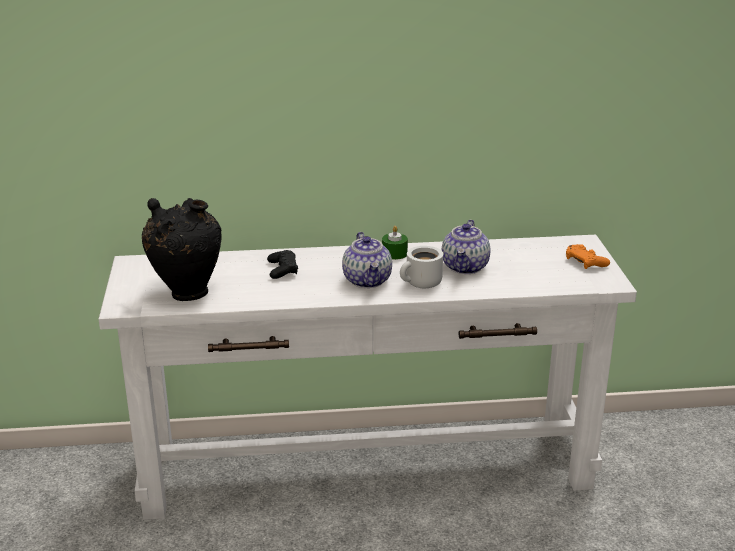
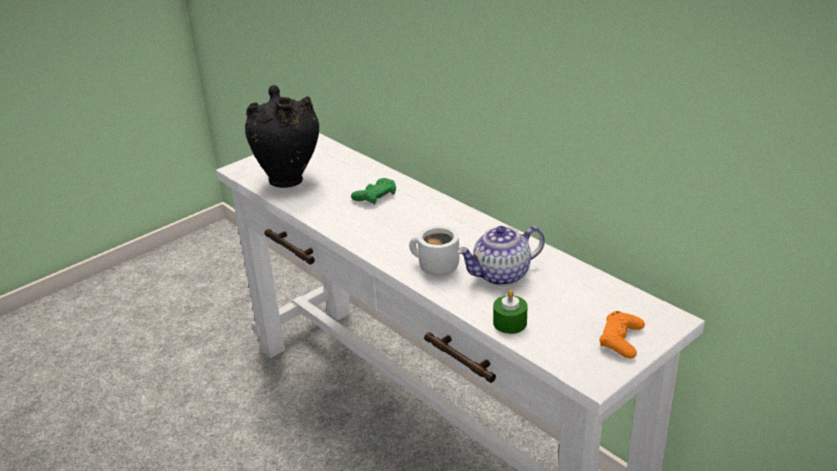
camera: 55 degrees right, 5 degrees up
(282, 269) = (375, 196): black game controller -> green game controller
(368, 281) = (405, 240): teapot -> none
(394, 253) = (476, 229): green candle -> green candle (510, 323)

